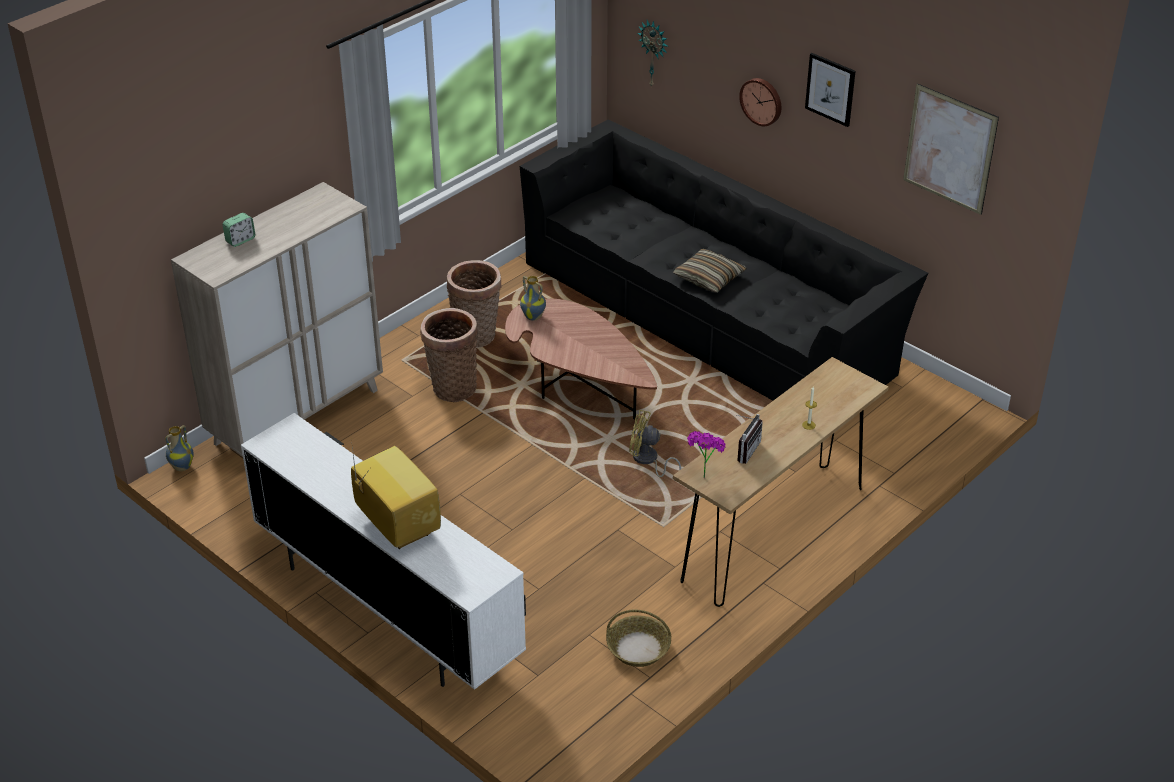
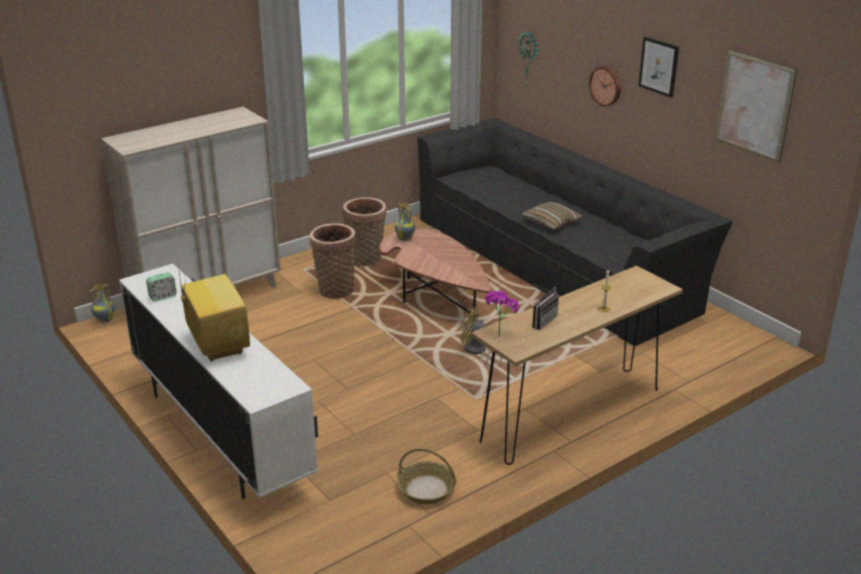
camera: 10 degrees right, 10 degrees down
(240, 240) = (160, 131): alarm clock -> alarm clock (162, 297)

